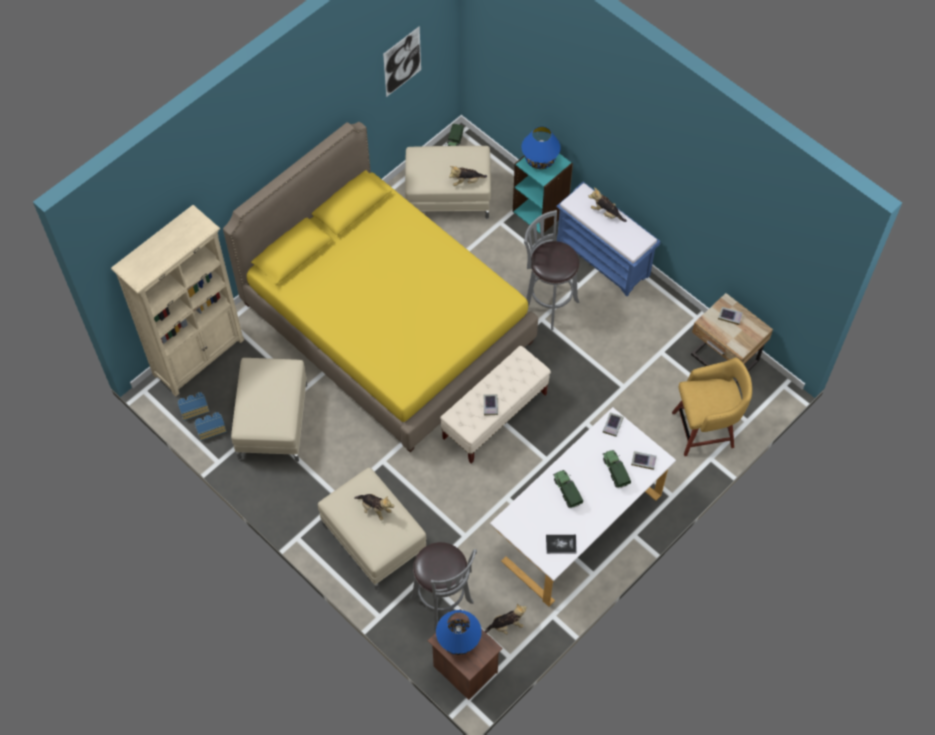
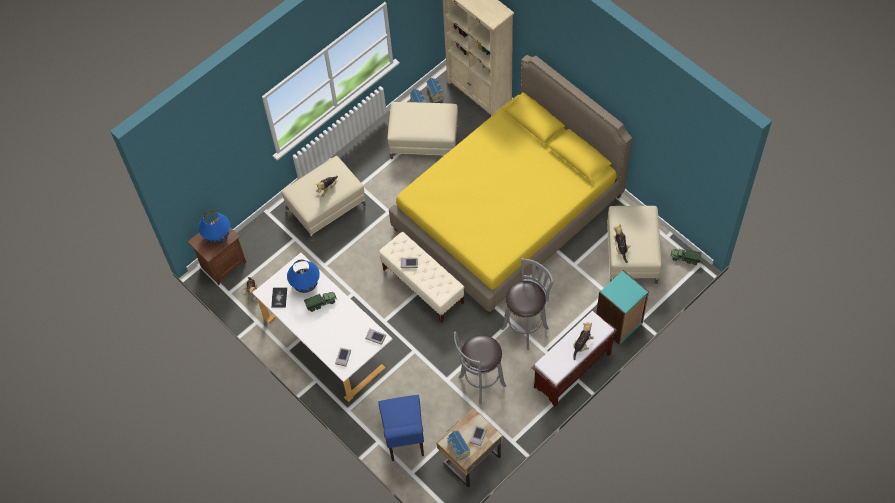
camera: 95 degrees right, 0 degrees up
(402, 61) = (676, 152): picture -> none
(443, 603) = (273, 251): grey stool -> grey stool (480, 383)
(539, 159) = (627, 288): blue table lamp -> blue table lamp (305, 283)
(604, 258) = (572, 371): blue bench -> brown bench
(615, 471) = (335, 337): toy truck -> none
(705, 429) = (405, 439): yellow stool -> blue chair
(747, 336) = (458, 448): none -> toy house

